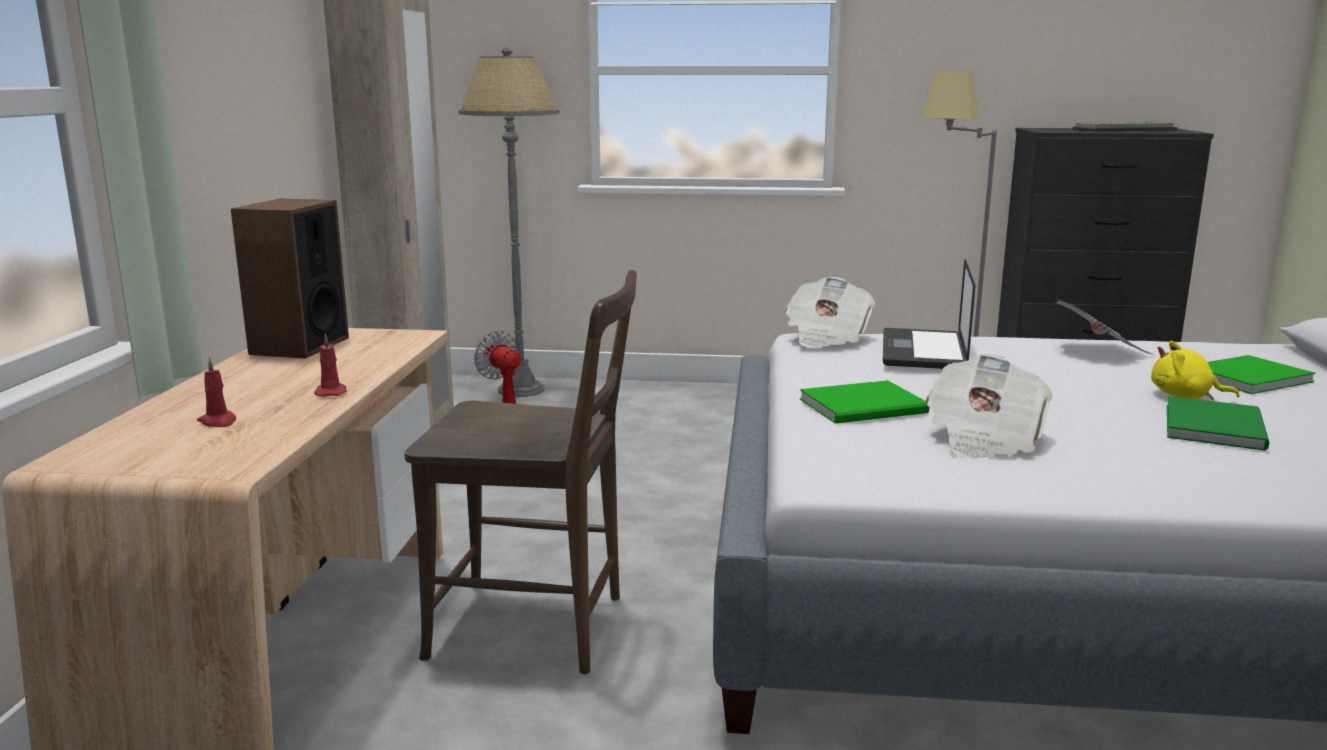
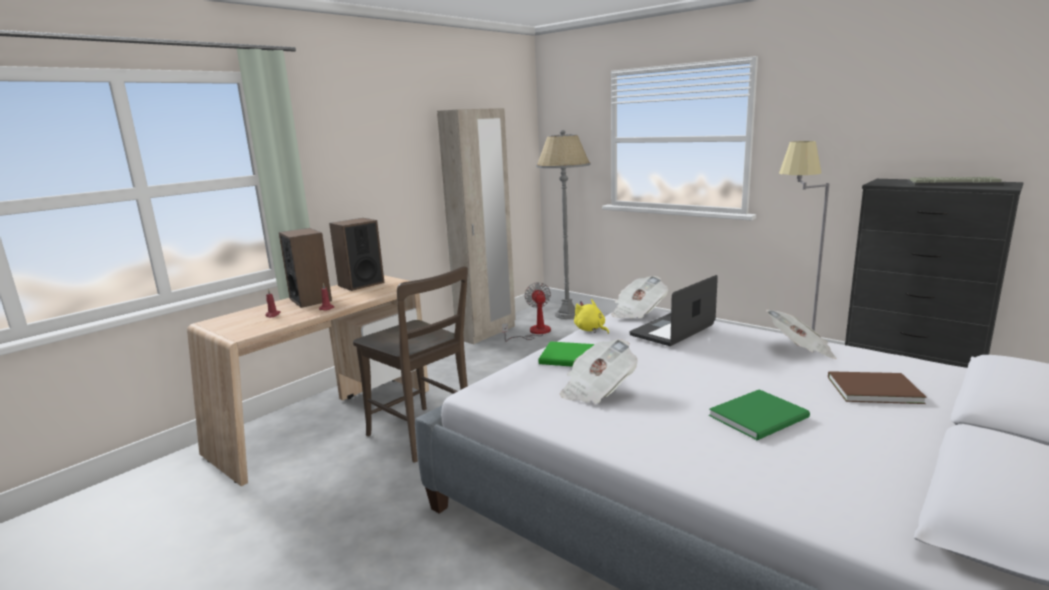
camera: 35 degrees right, 0 degrees up
(245, 384) = (310, 300): none -> speaker
(1185, 397) = (787, 393): yellow plush toy -> yellow plush toy (590, 329)
(1243, 377) = (870, 389): green book -> brown book

